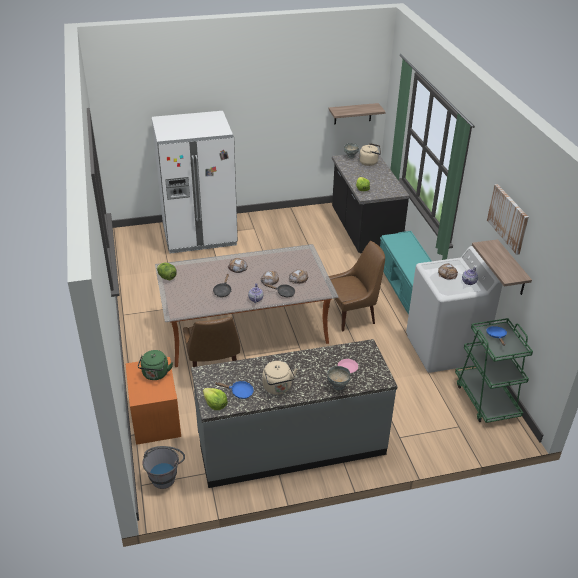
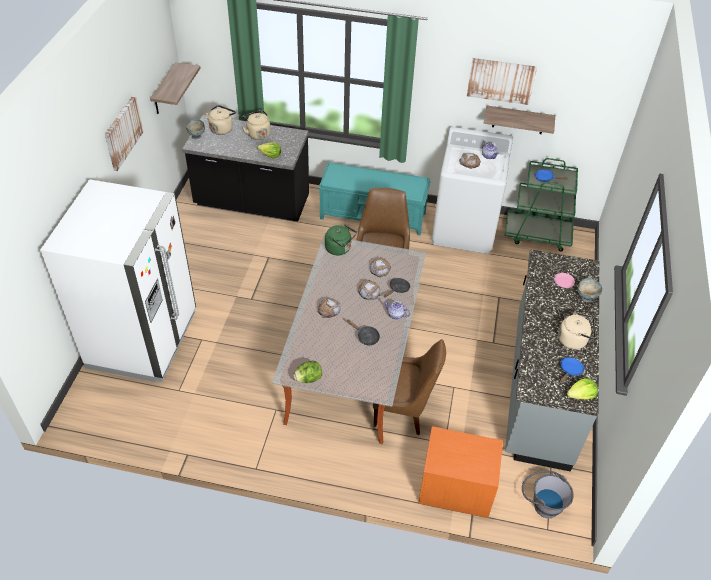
camera: 65 degrees left, 10 degrees up
(155, 375) = (457, 448): green kettle -> green kettle (339, 249)
(281, 108) = (123, 132): none -> picture
(380, 177) = (257, 134): none -> beige kettle

